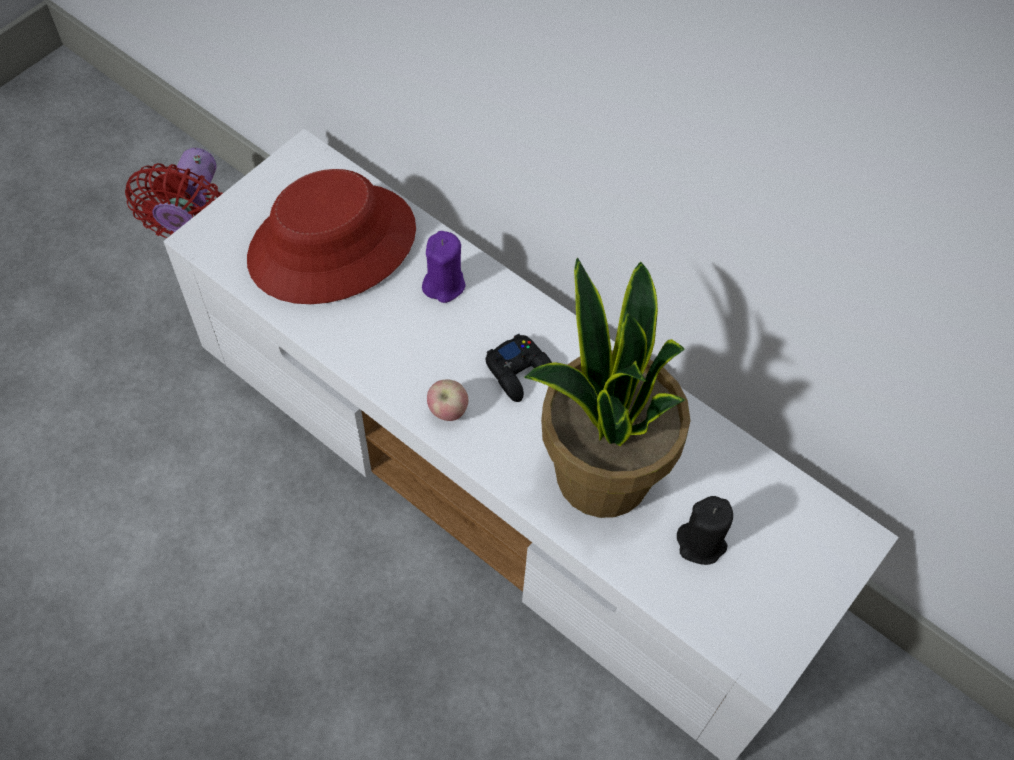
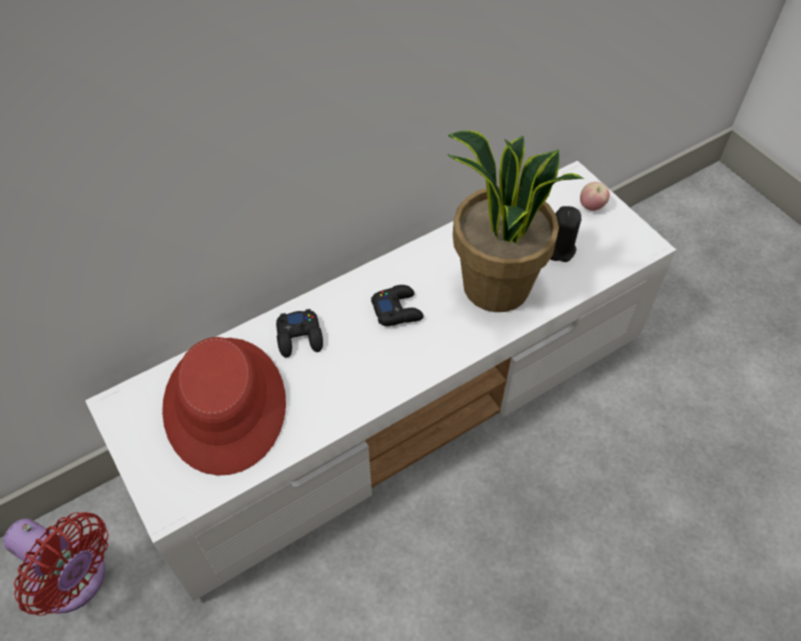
camera: 70 degrees left, 5 degrees down
(444, 284) = (300, 337): purple candle -> black game controller
(448, 411) = (415, 362): apple -> apple (591, 207)

